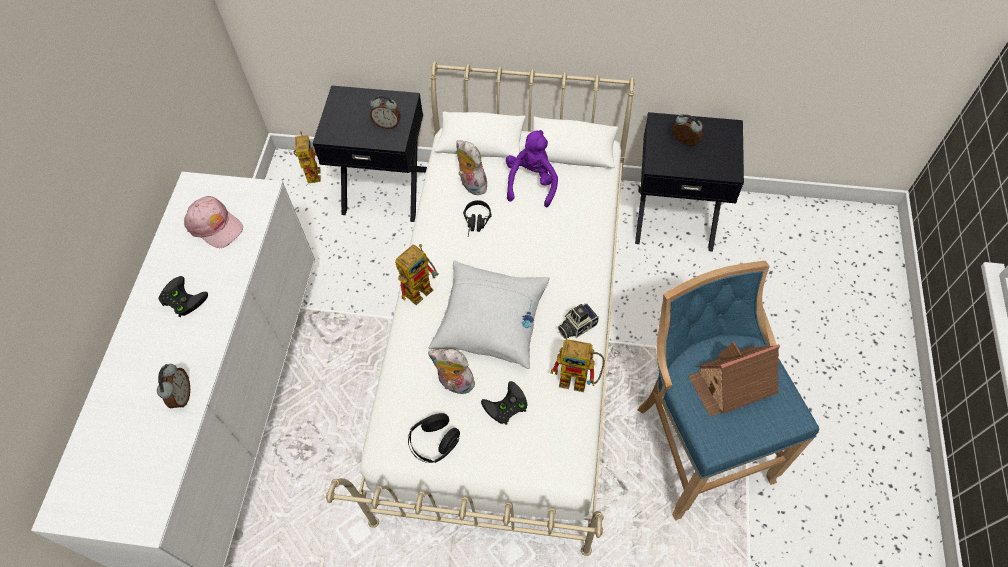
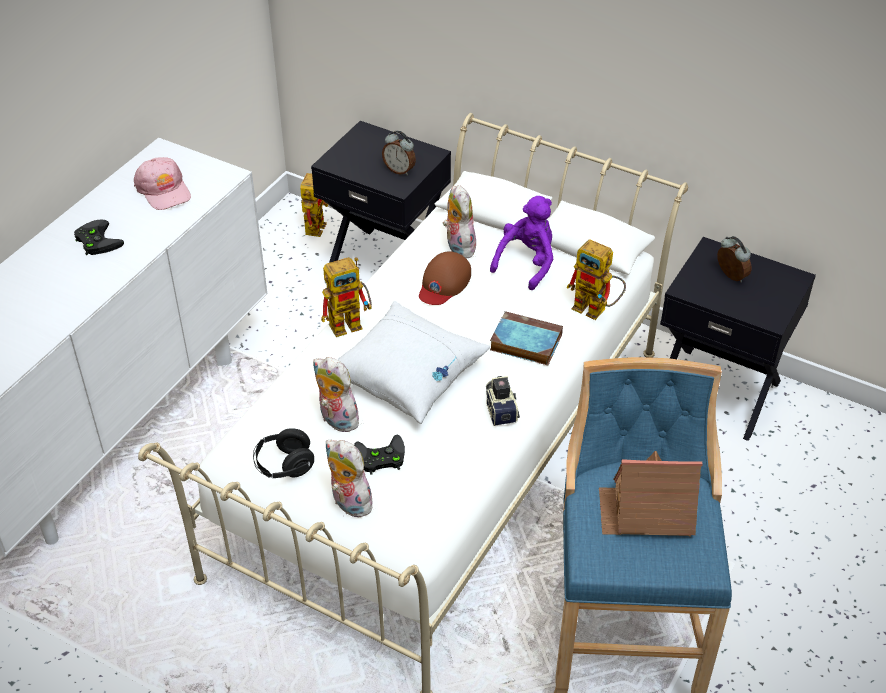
camera: 20 degrees right, 15 degrees down
(181, 395) = (50, 319): alarm clock -> none
(477, 223) = (444, 283): black headphones -> brown cap
(501, 457) = (348, 503): none -> plush toy
(564, 258) = (524, 342): none -> book
(576, 326) = (501, 409): camera -> camera turned 90 degrees clockwise
(580, 379) = (476, 460): toy robot -> toy robot (596, 310)

